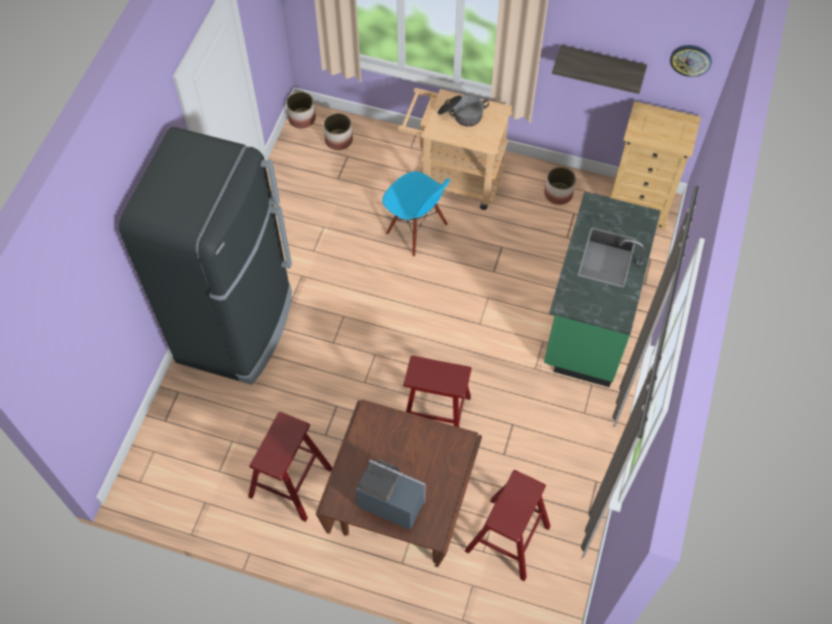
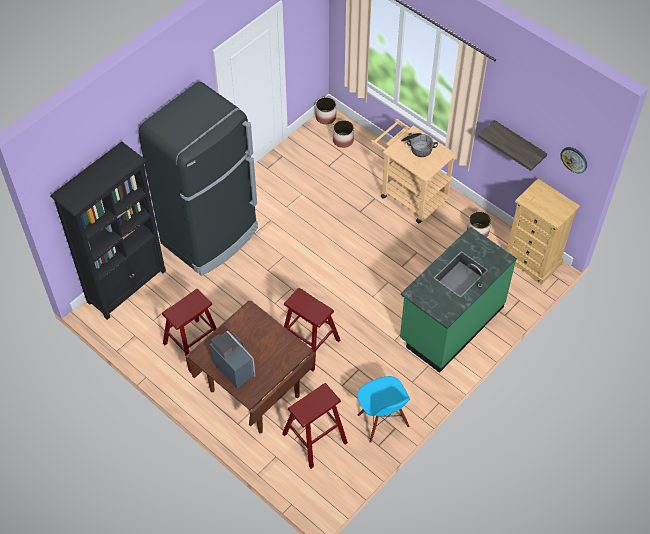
camera: 25 degrees right, 5 degrees down
(160, 438) = (127, 286): none -> black bookcase
(416, 230) = (363, 219): blue chair -> blue chair (382, 421)

